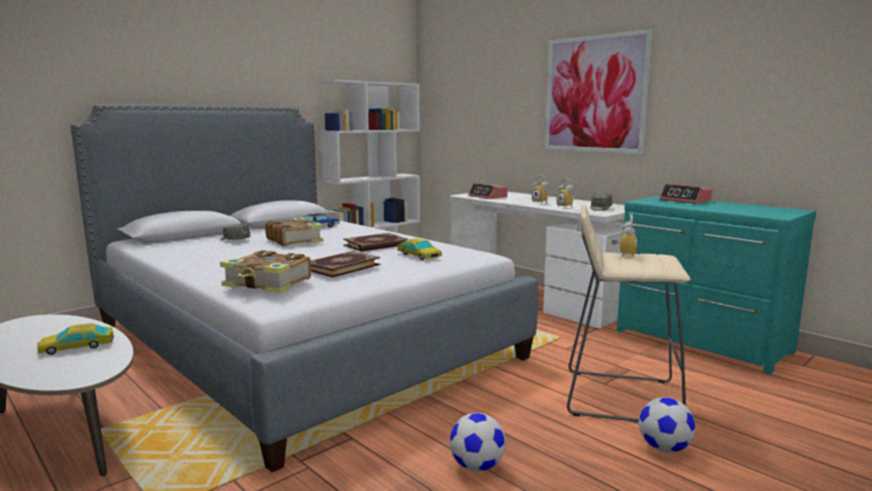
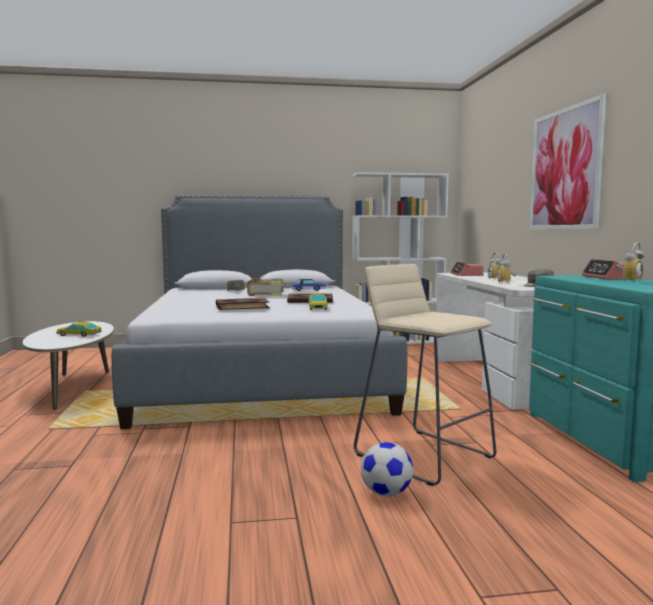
camera: 35 degrees right, 5 degrees down
(268, 284) = (175, 308): book -> none
(476, 466) = (228, 460): football -> none
(623, 255) = (435, 313): alarm clock -> alarm clock (628, 281)

